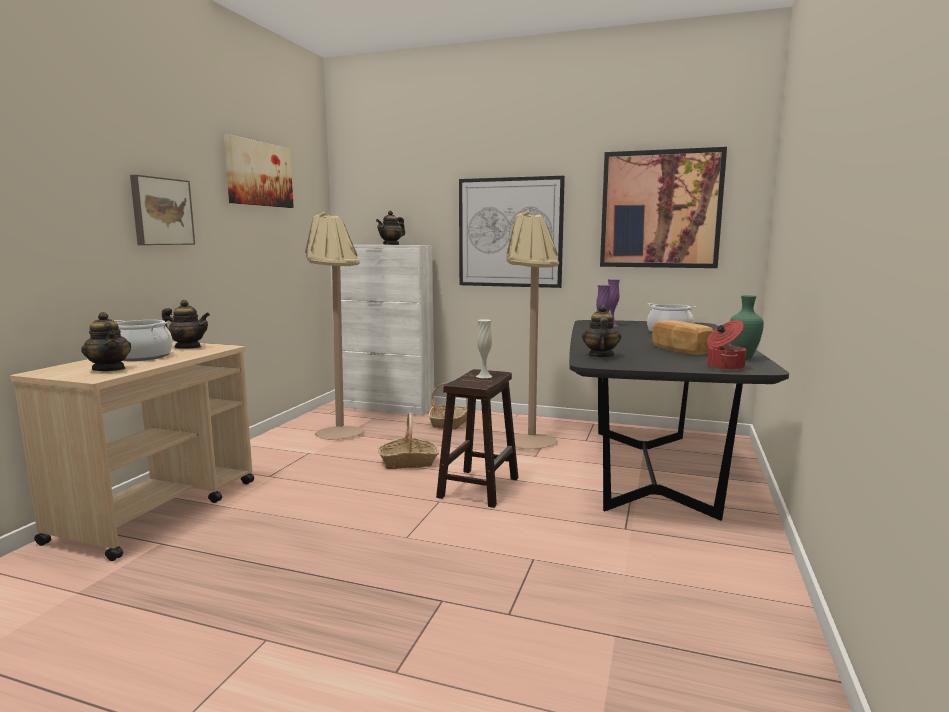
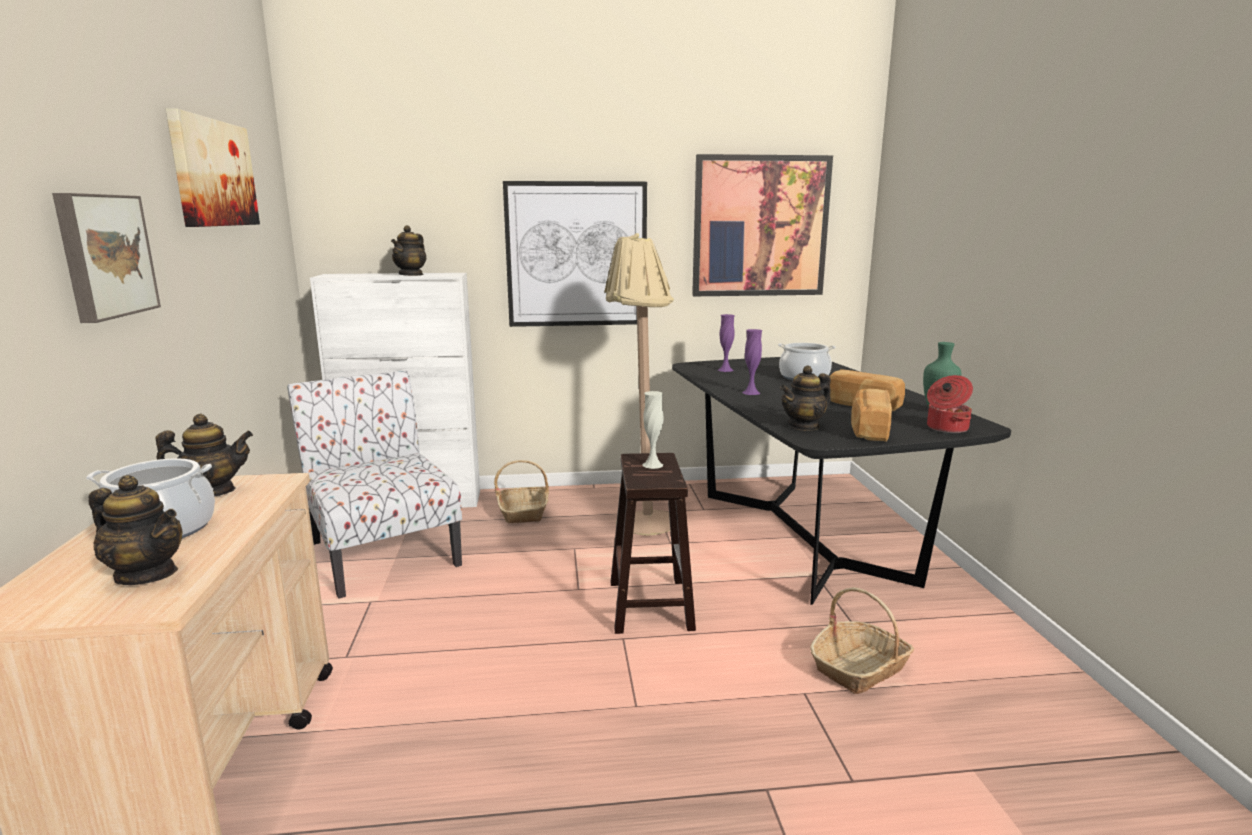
camera: 25 degrees left, 5 degrees up
(341, 430) = (383, 551): beige floor lamp -> chair
(408, 462) = (527, 586): basket -> basket (860, 668)
(600, 355) = (804, 426): teapot -> teapot turned 105 degrees counterclockwise
(649, 362) = (868, 430): none -> bread

